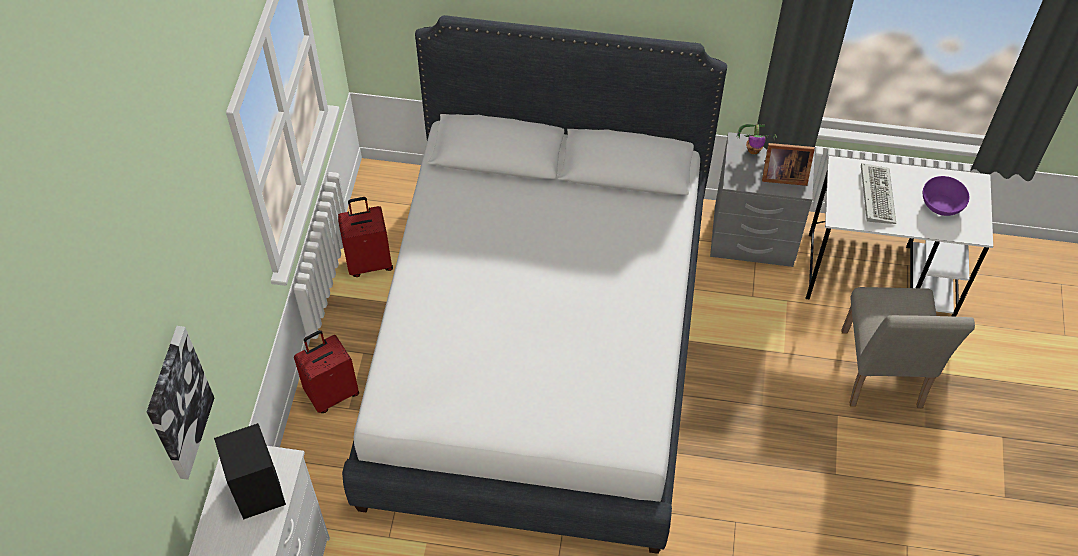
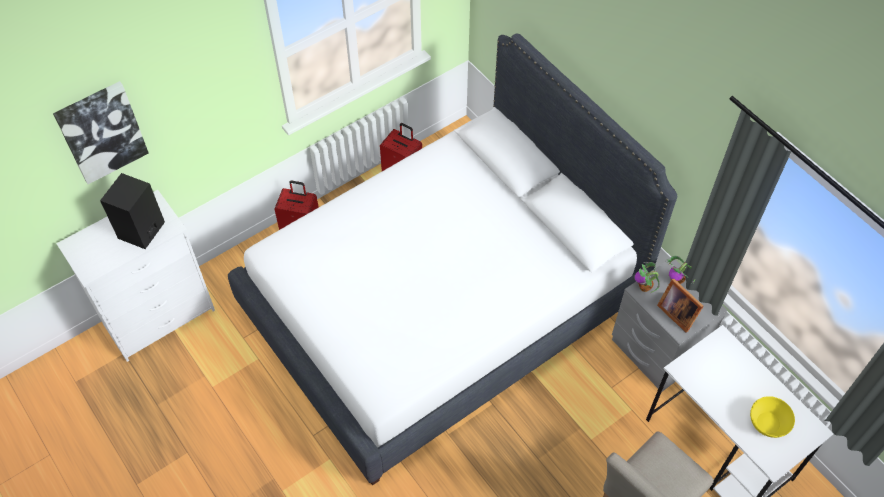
camera: 45 degrees right, 0 degrees up
(736, 174) = (645, 287): none -> potted plant
(876, 194) = (726, 376): keyboard -> none
(942, 205) = (768, 423): purple bowl -> yellow bowl

